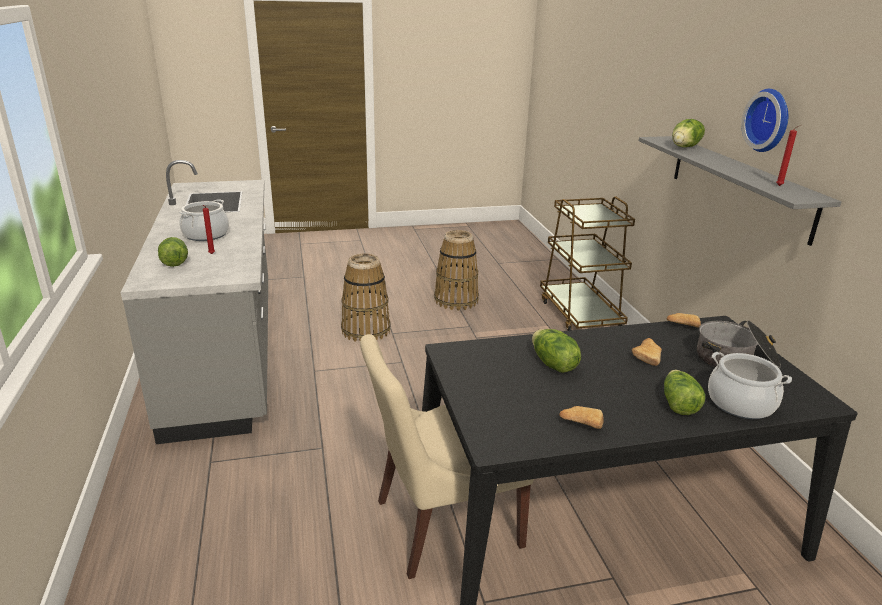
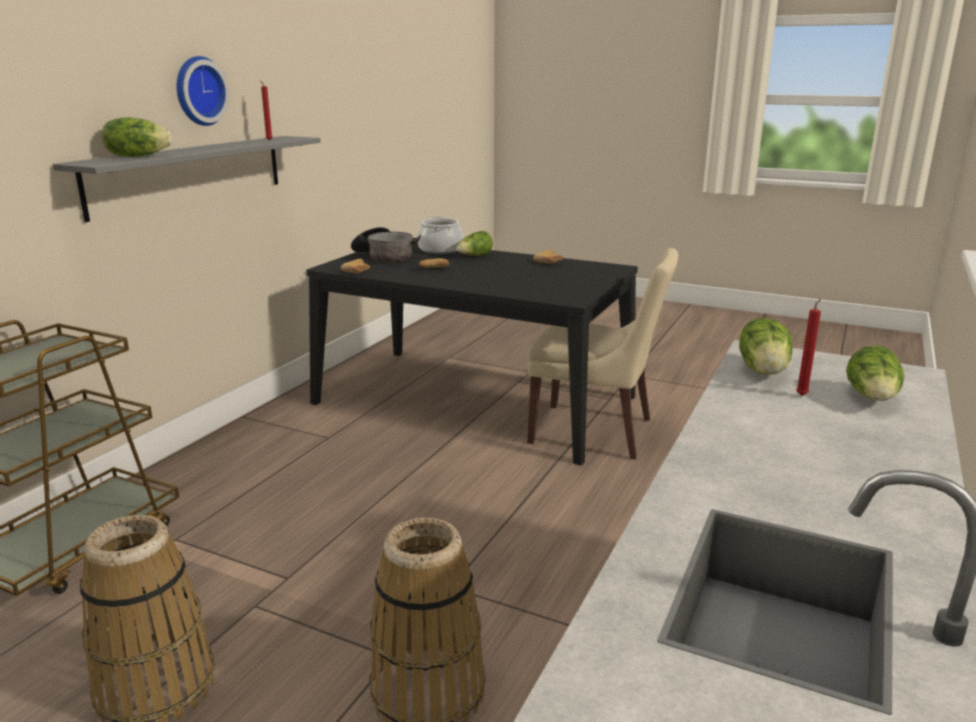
camera: 140 degrees left, 5 degrees down
(205, 235) = (813, 444): cooking pot -> none
(553, 364) = (508, 279): lettuce -> lettuce (764, 370)

